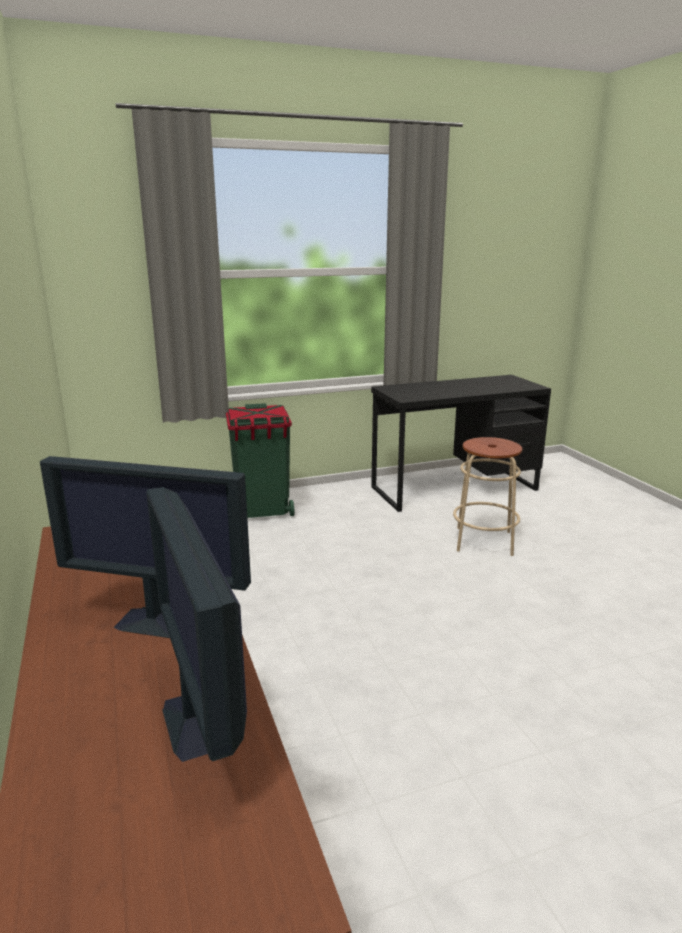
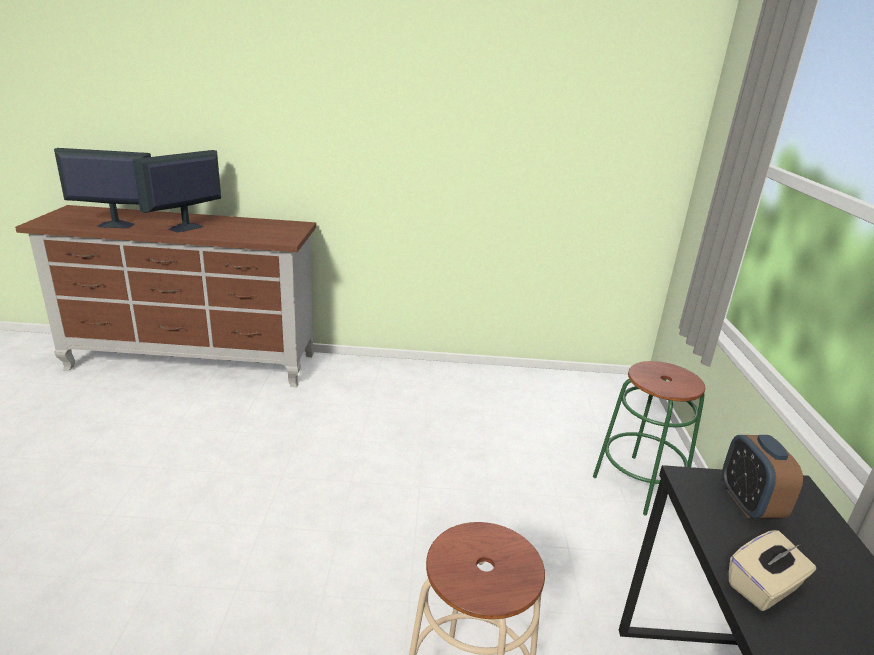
camera: 110 degrees right, 5 degrees up
(262, 512) = (639, 484): green trash can -> green stool
(409, 392) = (749, 504): none -> alarm clock
(458, 392) = (764, 588): none -> beige tissue box

